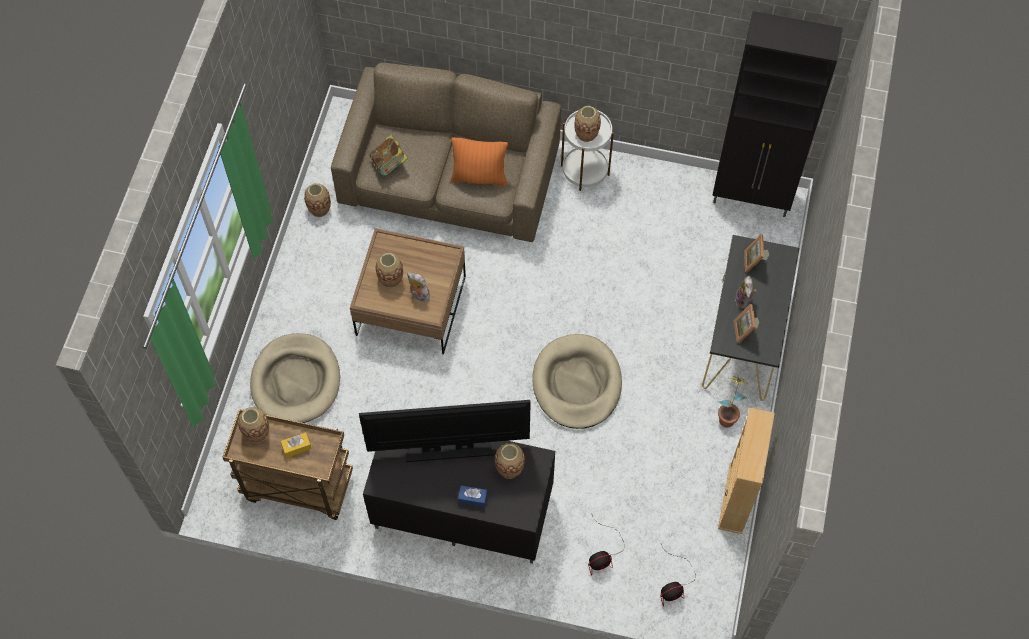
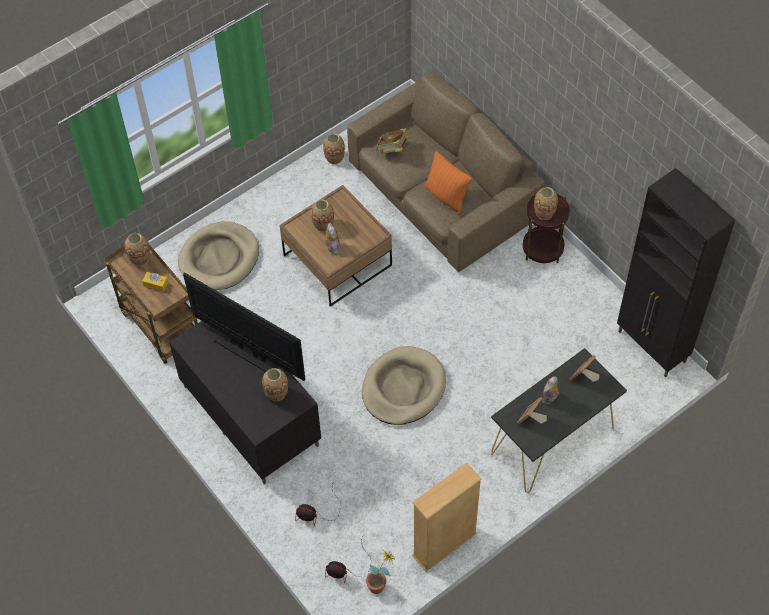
camera: 40 degrees right, 5 degrees down
(472, 498) = (235, 394): blue tissue box -> none
(585, 170) = (543, 248): white side table -> brown side table
(728, 415) = (491, 485): potted plant -> potted plant (380, 584)

